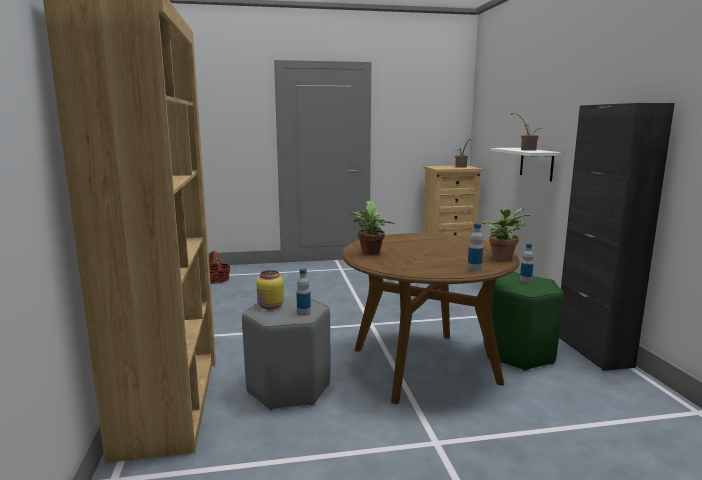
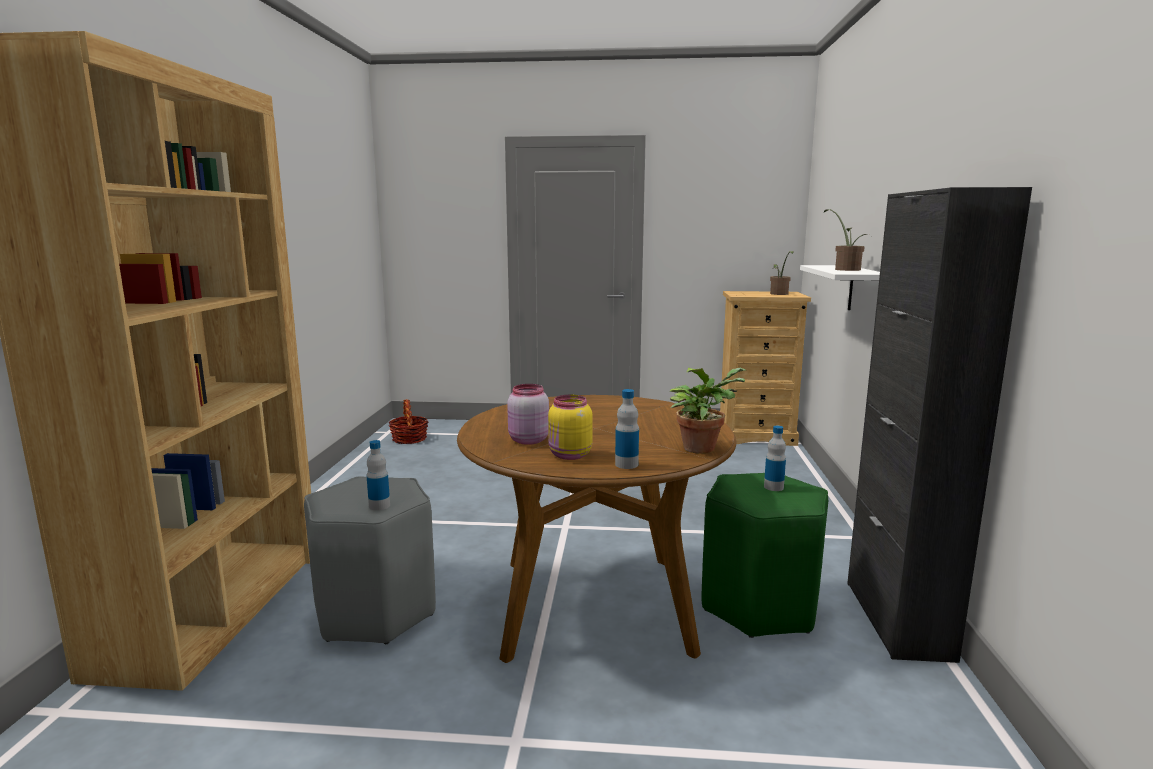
camera: 15 degrees right, 0 degrees up
(270, 307) = (346, 491): yellow jar -> yellow jar (569, 455)
(370, 253) = (506, 423): potted plant -> none
(398, 261) = (527, 440): none -> pink jar

